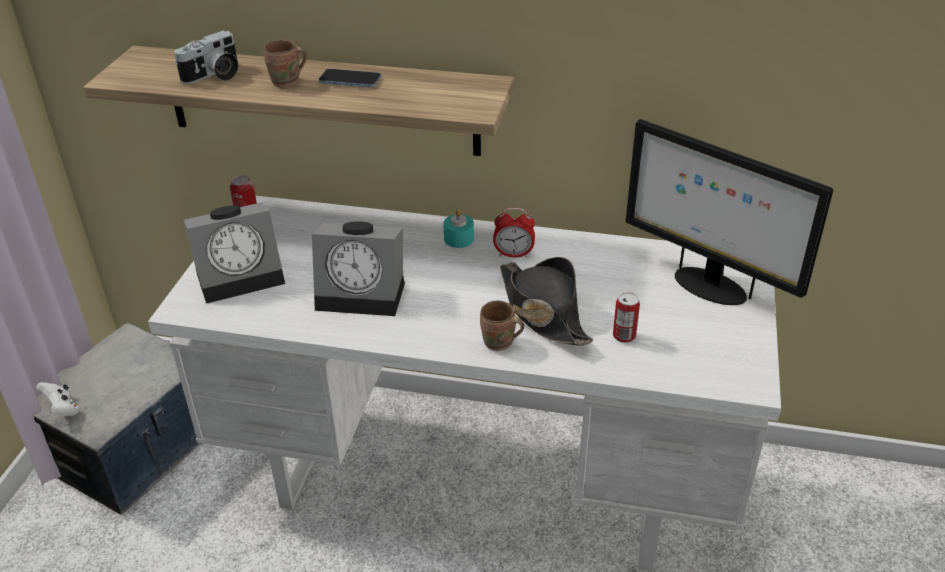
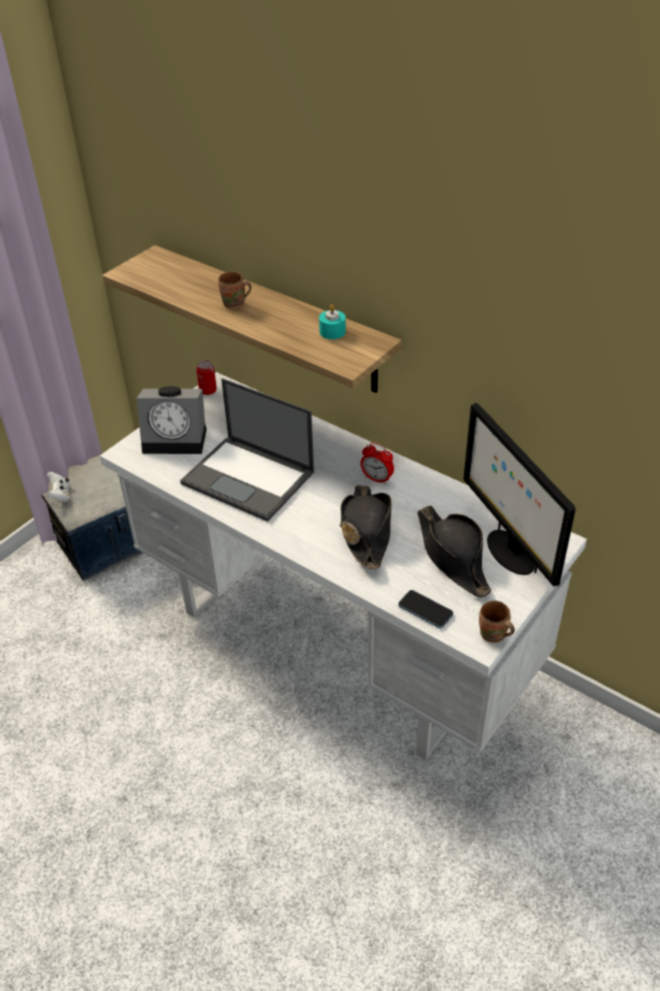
camera: 25 degrees right, 5 degrees up
(214, 76) = (190, 286): camera -> none
(350, 80) = (279, 313): phone -> phone (425, 610)
(364, 293) = (249, 478): alarm clock -> laptop
(459, 239) = (345, 453): turquoise candle -> turquoise candle (332, 332)
(499, 344) = (317, 547): brown mug -> brown mug (493, 636)
(624, 336) = (412, 571): can -> none
(655, 308) = (453, 557): none -> black hat

